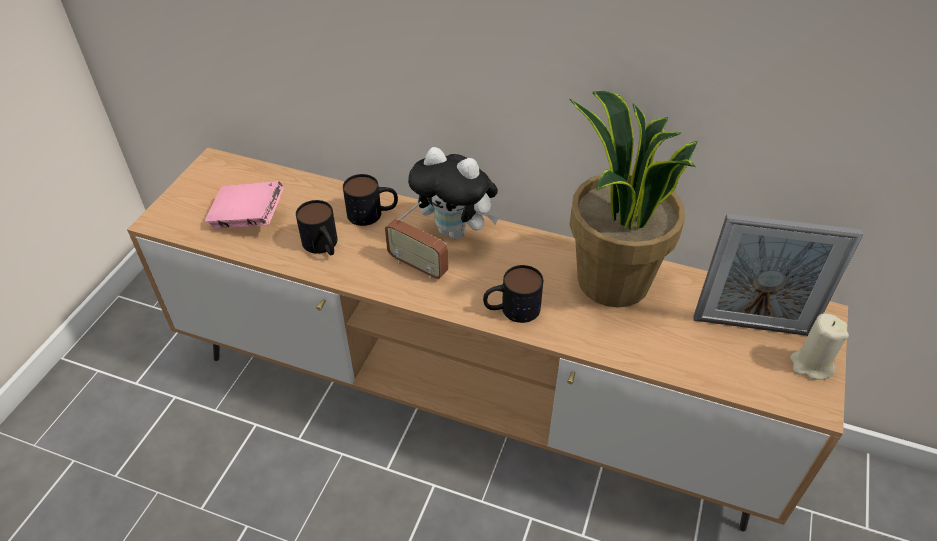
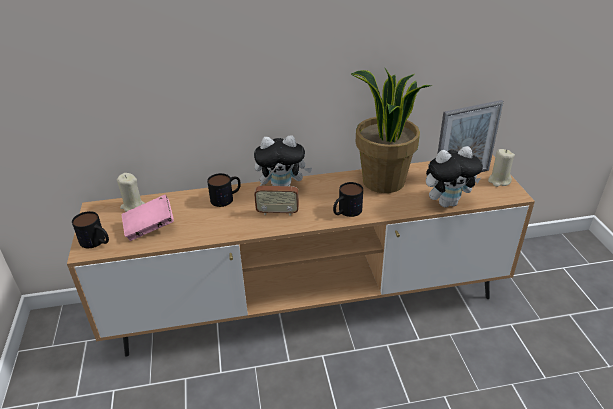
camera: 30 degrees left, 10 degrees down
(255, 177) = (133, 206): none -> beige candle
(323, 246) = (212, 223): mug -> mug (96, 242)
(682, 365) = (447, 203): none -> plush toy

